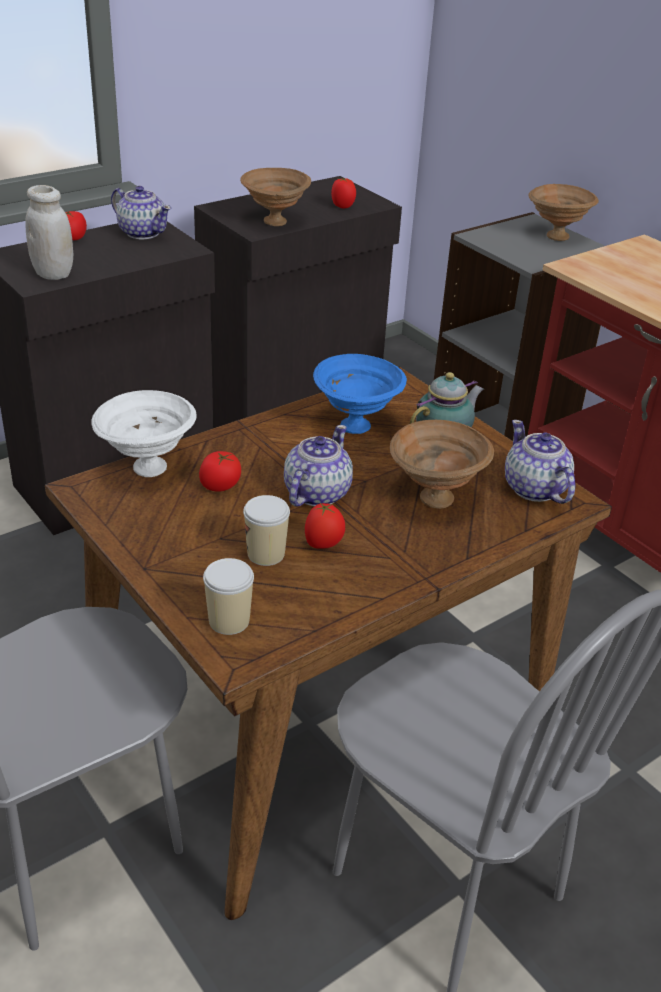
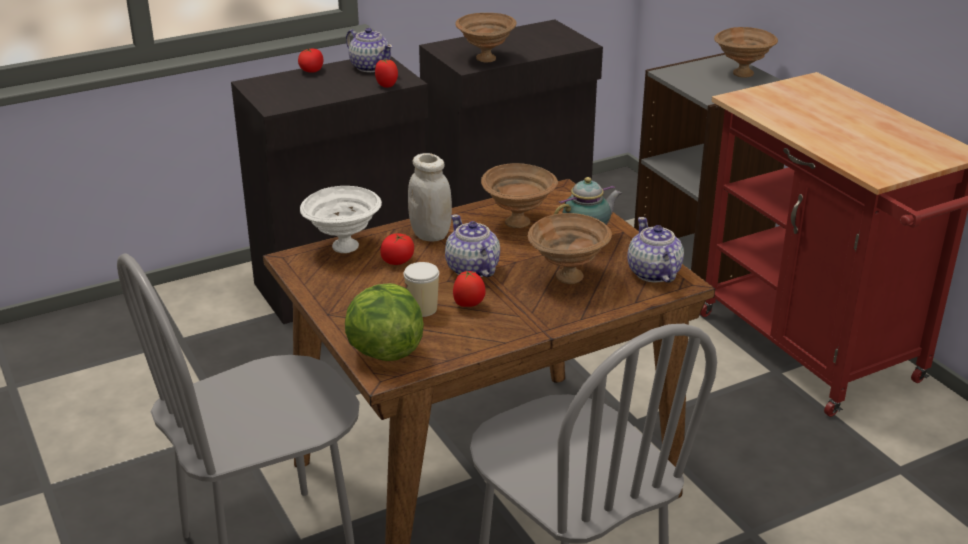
camera: 10 degrees right, 5 degrees down
(53, 274) = (291, 99): white jar -> white jar (430, 234)
(229, 621) = (384, 351): cup -> lettuce
(316, 493) = (472, 269): teapot -> teapot turned 60 degrees counterclockwise
(342, 206) = (549, 46): tomato -> tomato (386, 85)
(356, 425) = (518, 222): blue bowl -> brown bowl

